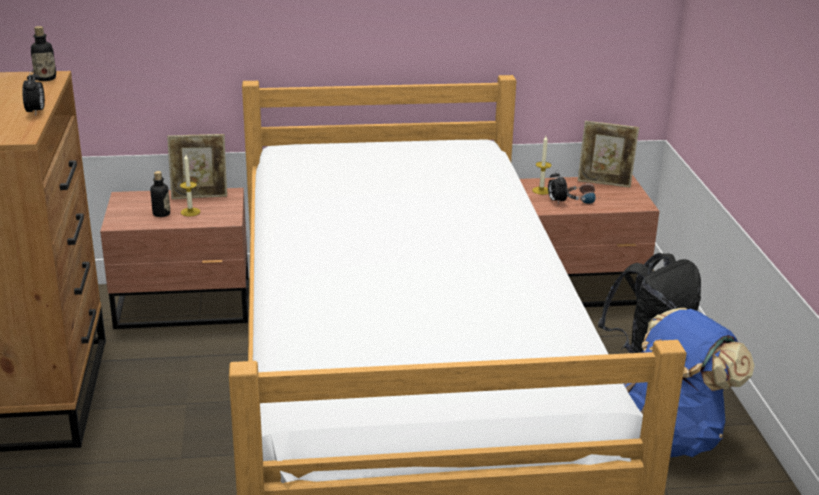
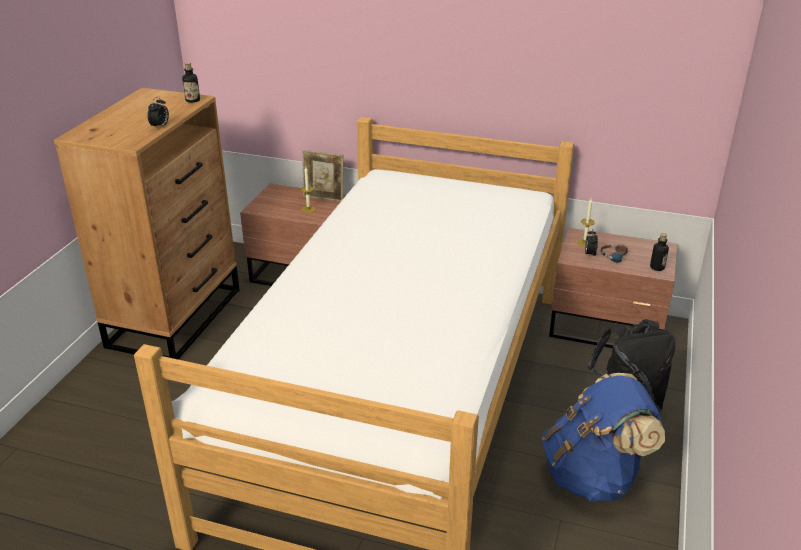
camera: 25 degrees right, 5 degrees up
(161, 214) = (288, 207): bottle -> bottle (657, 267)
(604, 183) = (645, 246): picture frame -> none

